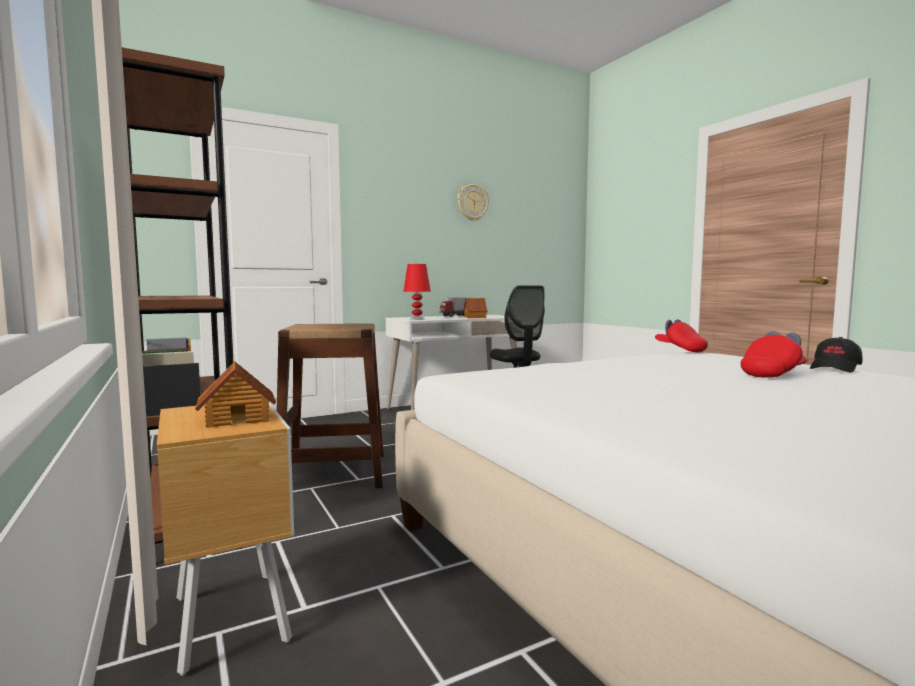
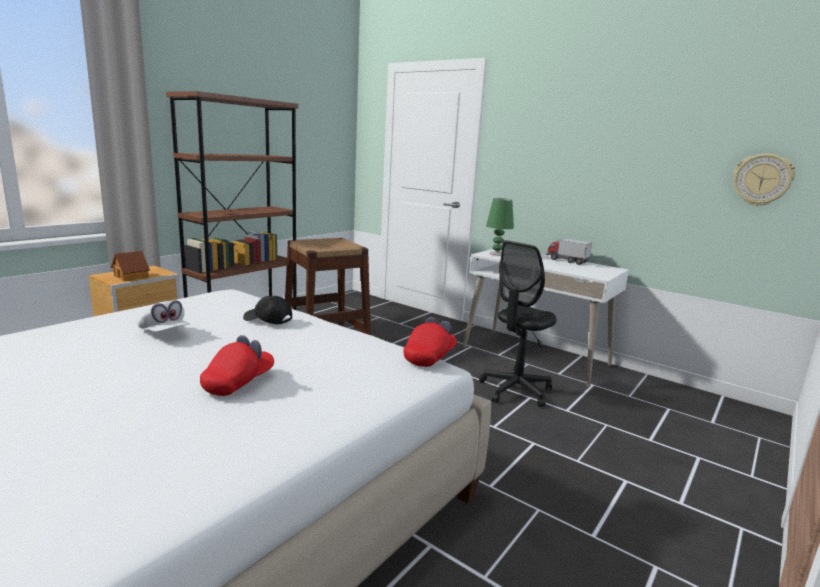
camera: 65 degrees right, 10 degrees up
(417, 319) = (497, 254): red table lamp -> green table lamp
(472, 202) = (628, 126): wall clock -> wall clock (762, 180)
(474, 317) = (557, 266): toy house -> none
(632, 389) = (164, 333): none -> white cap
(773, 374) = (238, 382): red cap -> red cap turned 90 degrees counterclockwise
(835, 368) = (306, 426): black cap -> black cap (267, 320)

